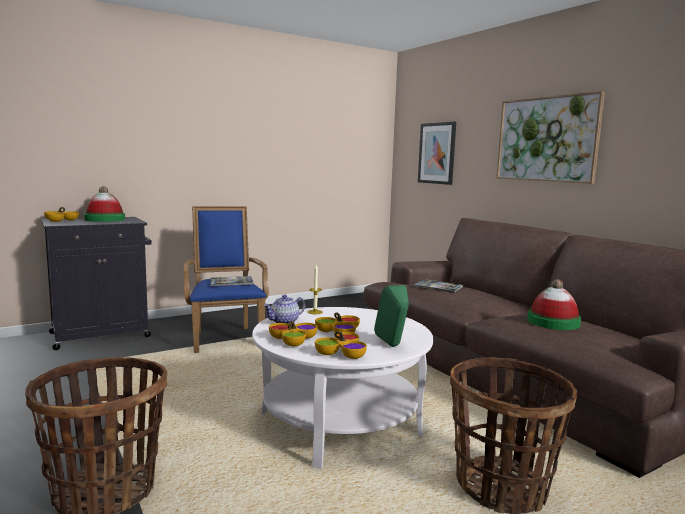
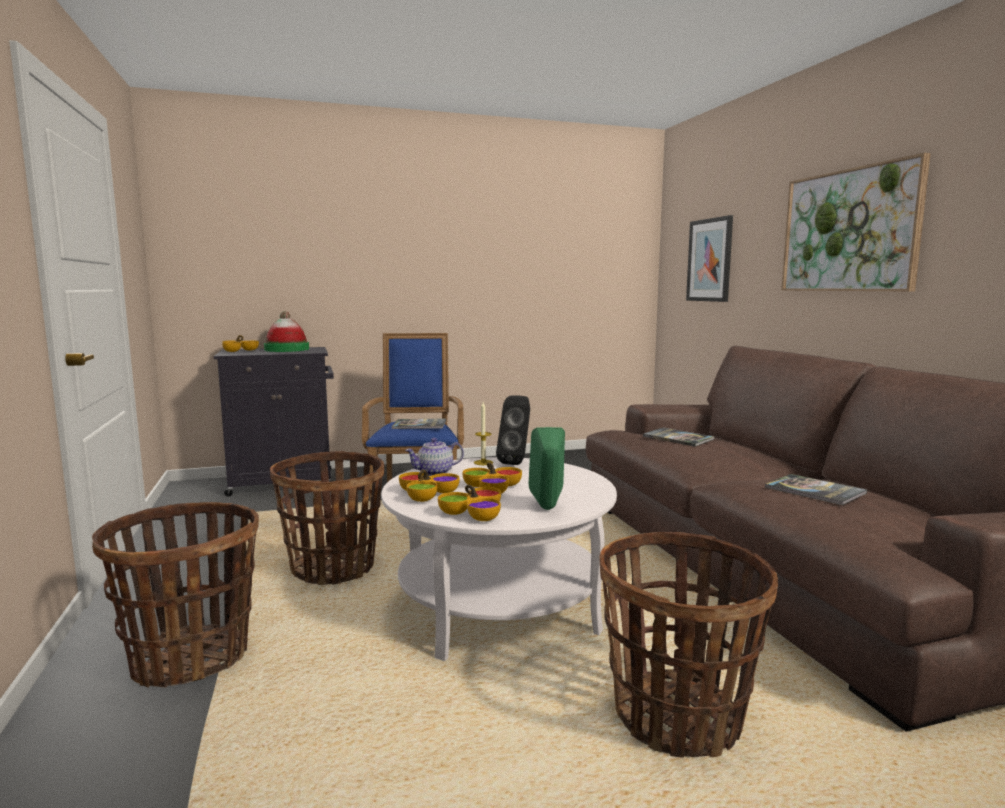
camera: 15 degrees right, 0 degrees up
(189, 405) = (333, 568): none -> basket
(340, 311) = (517, 462): none -> black speaker
(553, 322) = (814, 491): hat -> book

